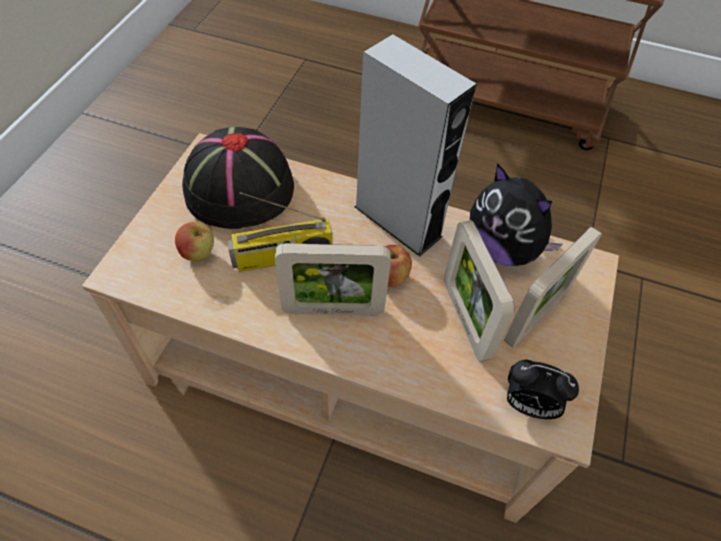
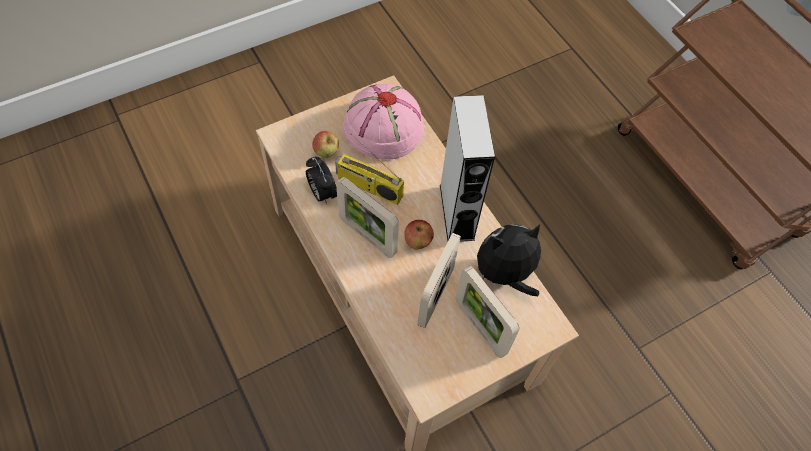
camera: 40 degrees right, 5 degrees up
(238, 189) = (383, 127): black hat -> pink hat
(502, 248) = (504, 274): plush toy -> plush toy turned 75 degrees clockwise
(528, 404) = (420, 367): alarm clock -> alarm clock (322, 193)
(536, 316) = (480, 327): picture frame -> picture frame turned 60 degrees clockwise

